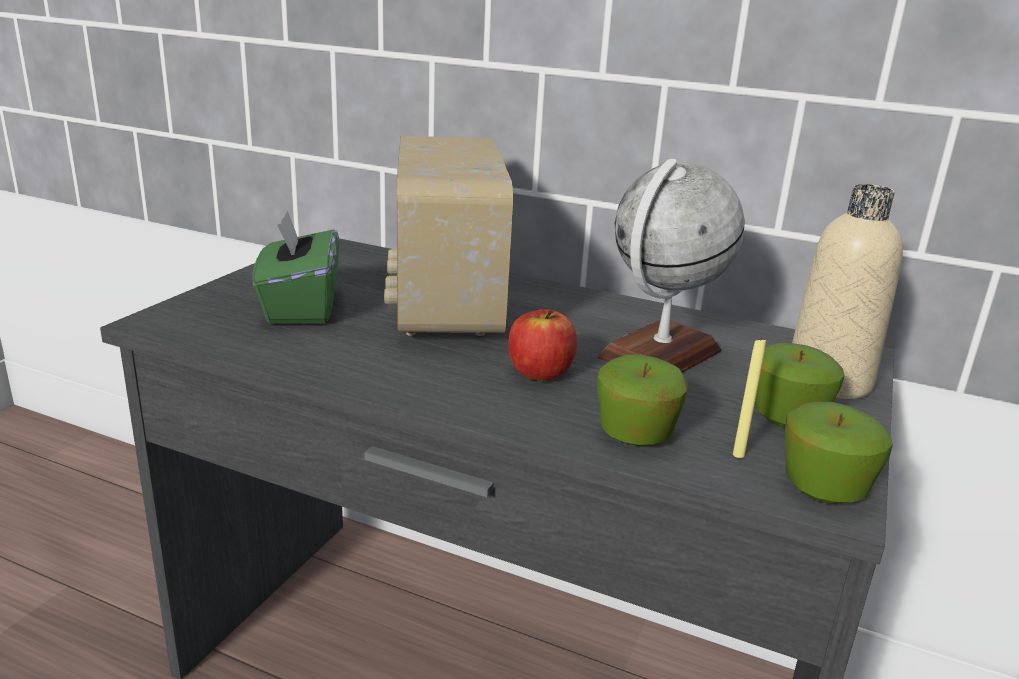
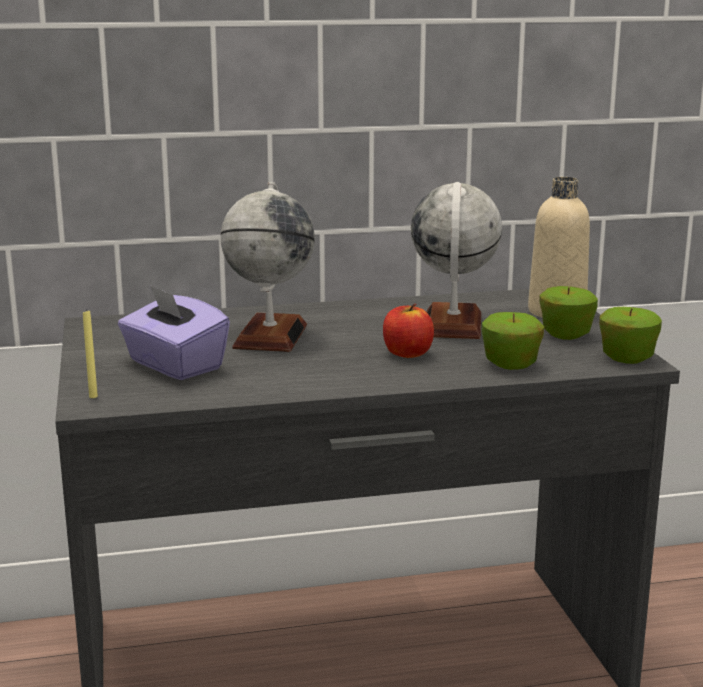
camera: 35 degrees left, 5 degrees down
(300, 306) = (174, 365): green tissue box -> purple tissue box
(444, 304) = (270, 336): radio -> globe
(738, 455) = (571, 357): yellow candle -> yellow candle (93, 396)

